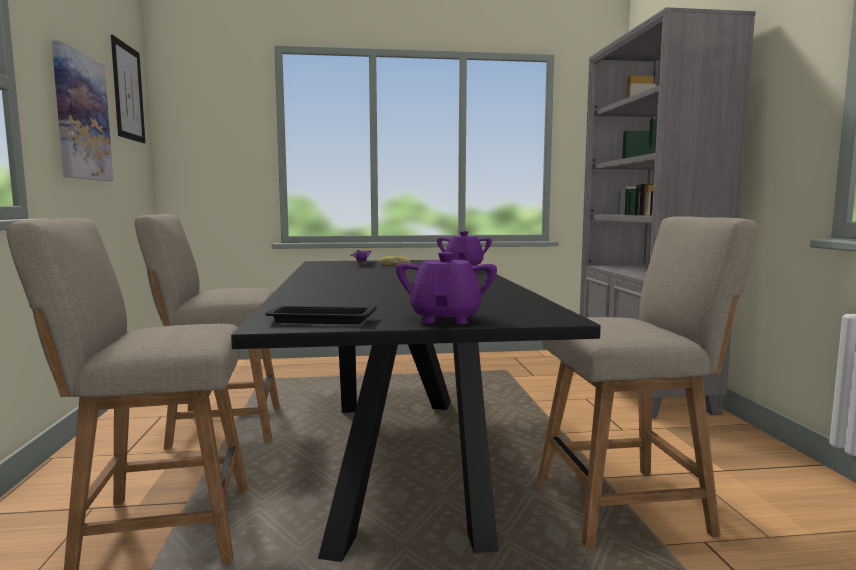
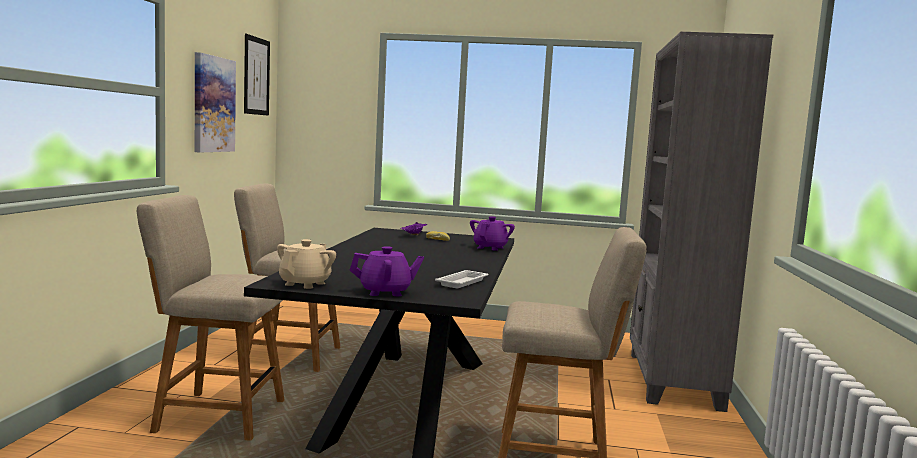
camera: 15 degrees right, 0 degrees up
(319, 320) = (305, 284): black tray -> beige teapot
(446, 319) = (385, 292): purple teapot -> purple teapot turned 60 degrees clockwise
(512, 299) = (463, 282): none -> white tray

